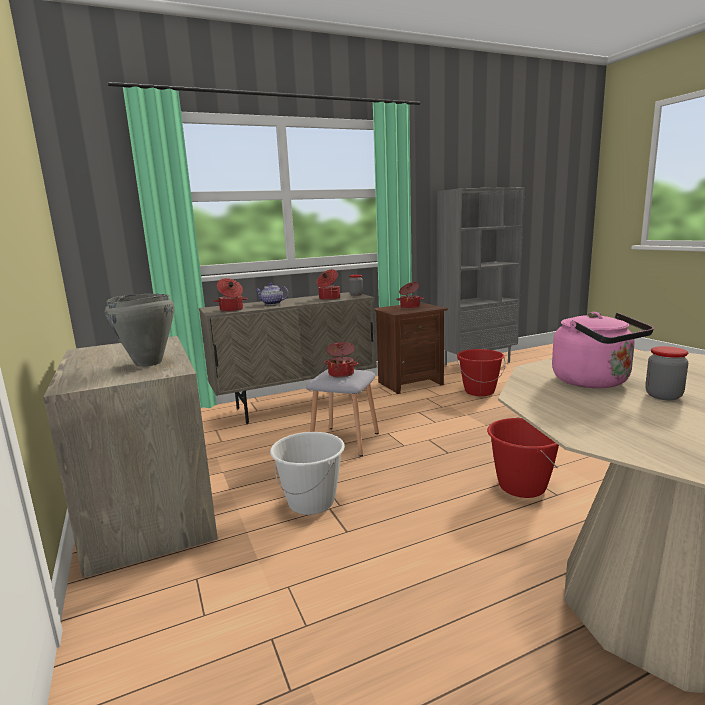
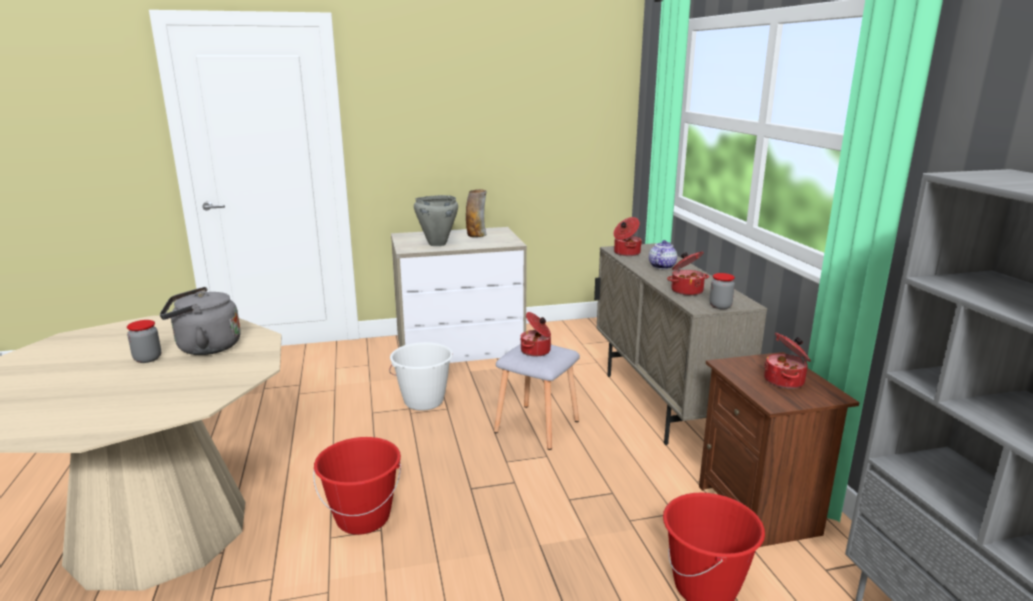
camera: 100 degrees right, 5 degrees up
(109, 354) = (476, 235): none -> vase
(595, 382) = (204, 348): pink kettle -> grey kettle

